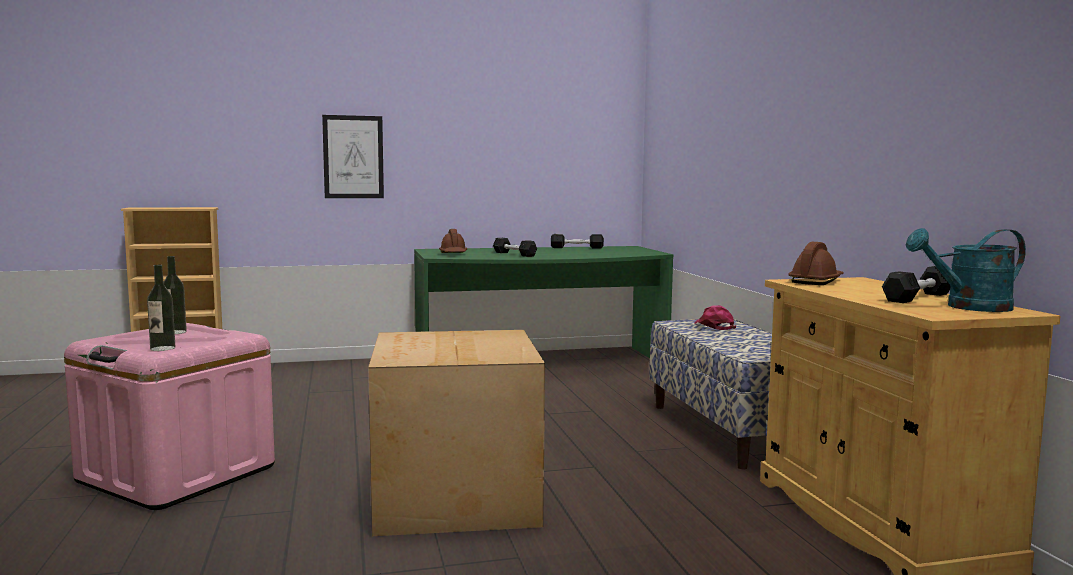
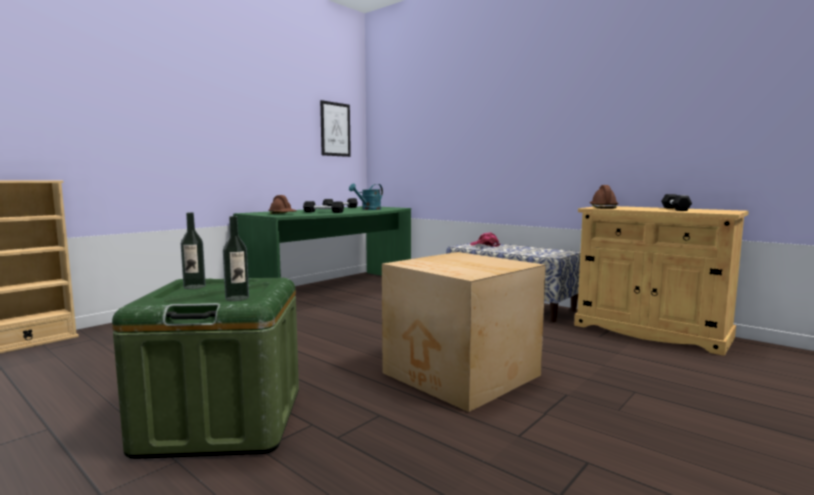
camera: 35 degrees left, 0 degrees up
(177, 474) = (222, 420): pink storage box -> green storage box
(353, 157) = (180, 138): picture -> picture (335, 129)
(969, 307) = (713, 210): turquoise watering can -> turquoise watering can (368, 209)

